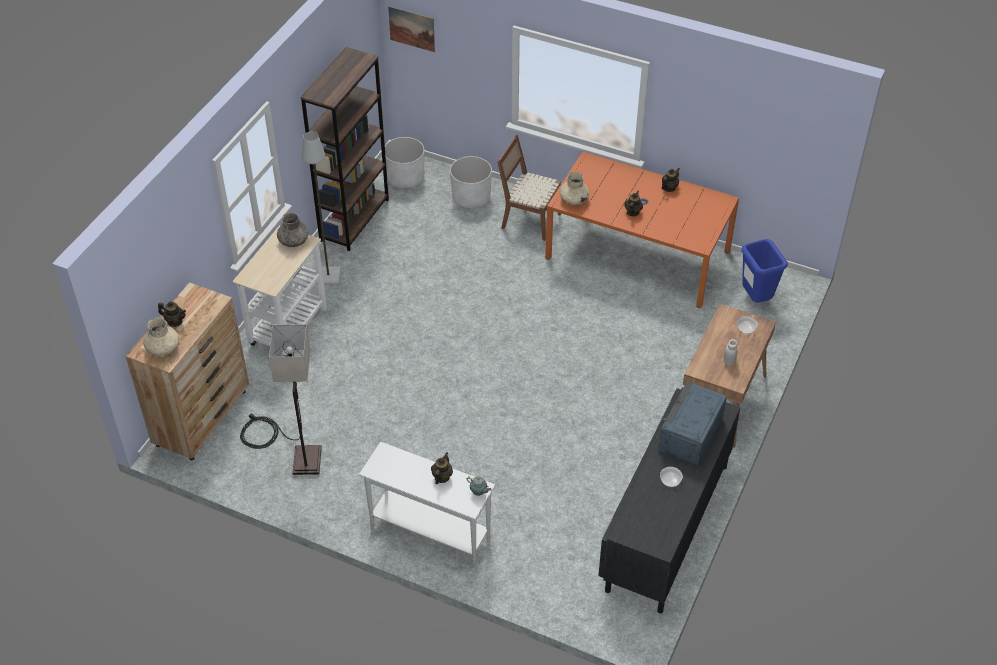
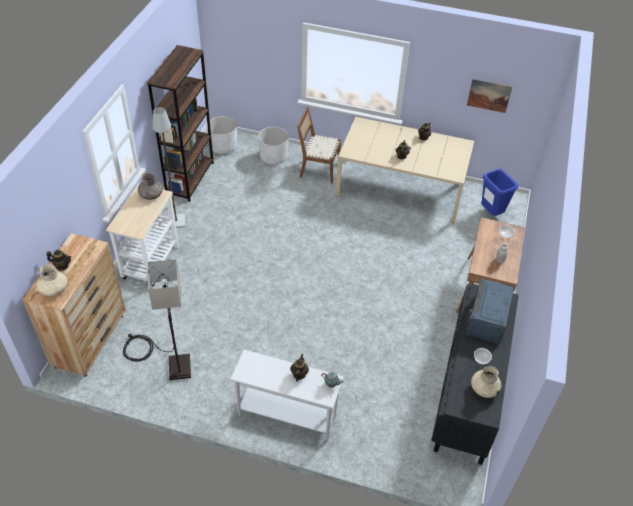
camera: 10 degrees left, 0 degrees up
(412, 28) = (223, 32): picture -> picture (489, 95)
(573, 199) = (356, 150): beige vase -> beige vase (484, 389)
(637, 255) = (401, 188): orange dining table -> beige dining table

